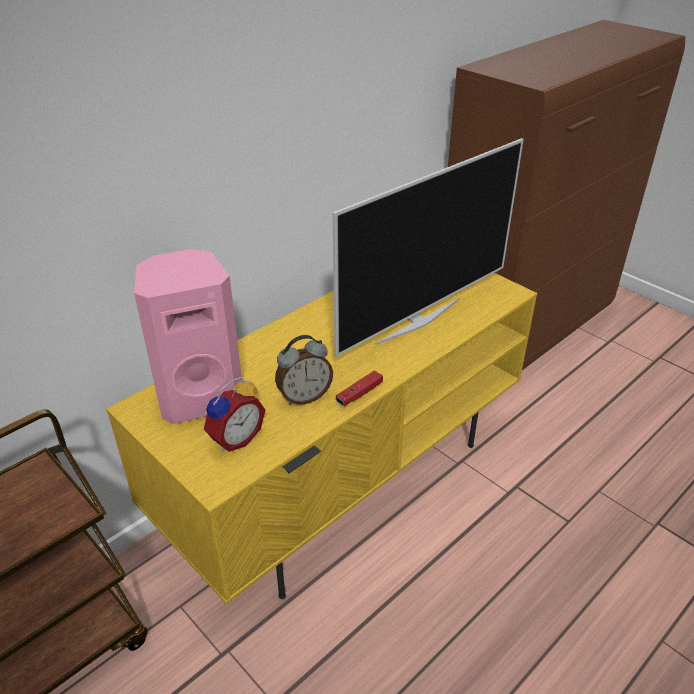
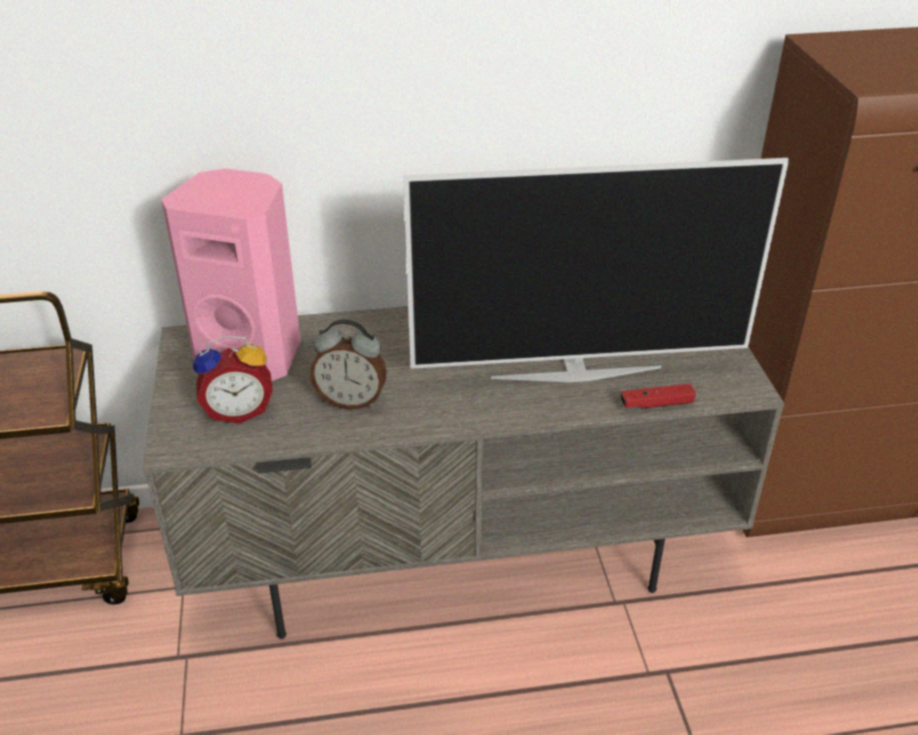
camera: 35 degrees right, 0 degrees up
(344, 478) = (460, 547): yellow tv stand -> grey tv stand
(359, 394) = (412, 425): red game controller -> red game controller (656, 404)

